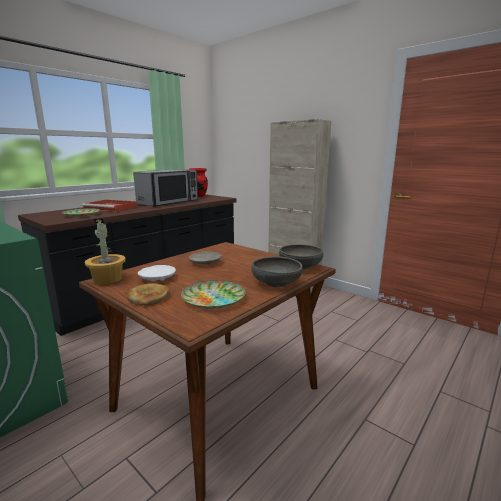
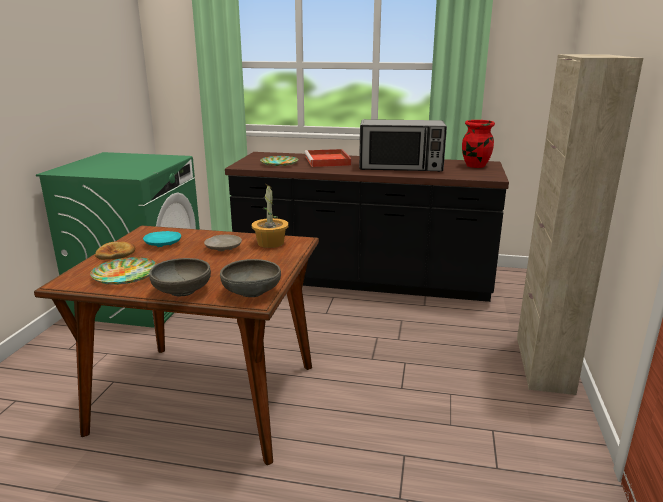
camera: 60 degrees right, 5 degrees up
(107, 279) = (148, 230): potted plant -> potted plant (270, 243)
(157, 278) = (163, 244): white plate -> turquoise plate

